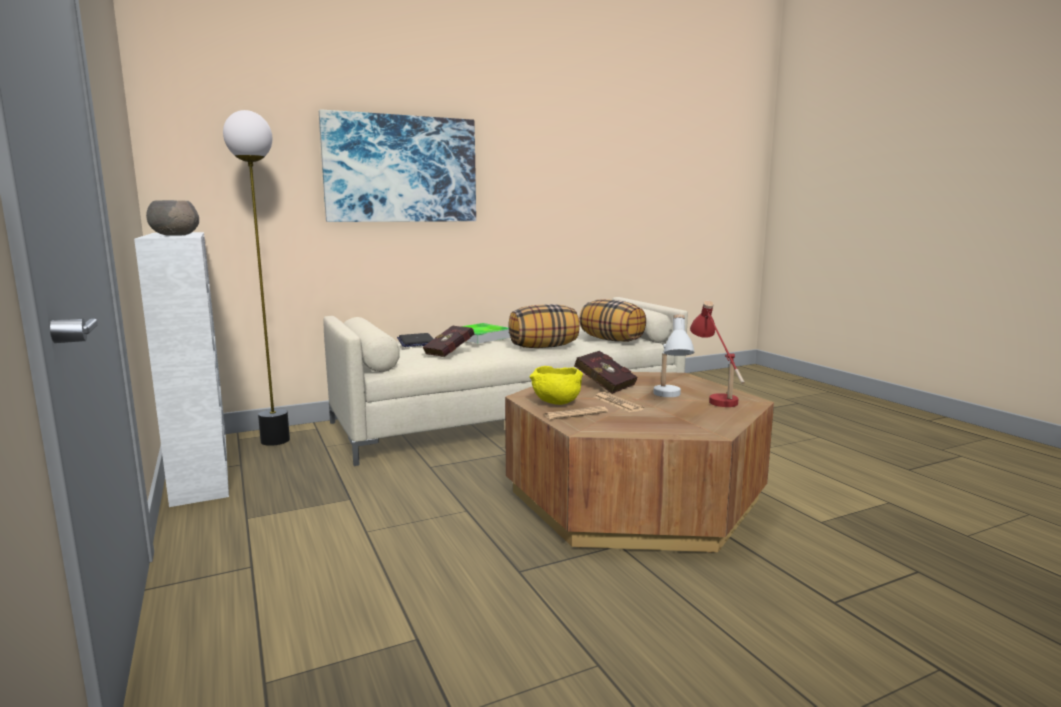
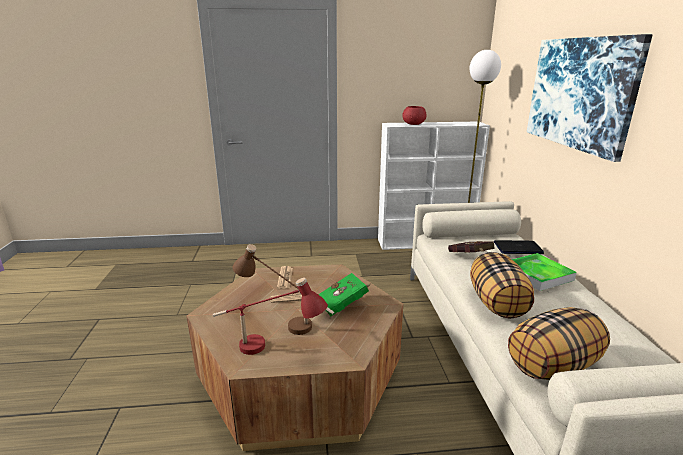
camera: 110 degrees right, 10 degrees up
(175, 235) = (414, 124): grey bowl -> red bowl
(555, 403) = (313, 276): yellow bowl -> none
(603, 385) = (344, 305): red book -> green book
(669, 399) = (284, 323): white table lamp -> brown table lamp

